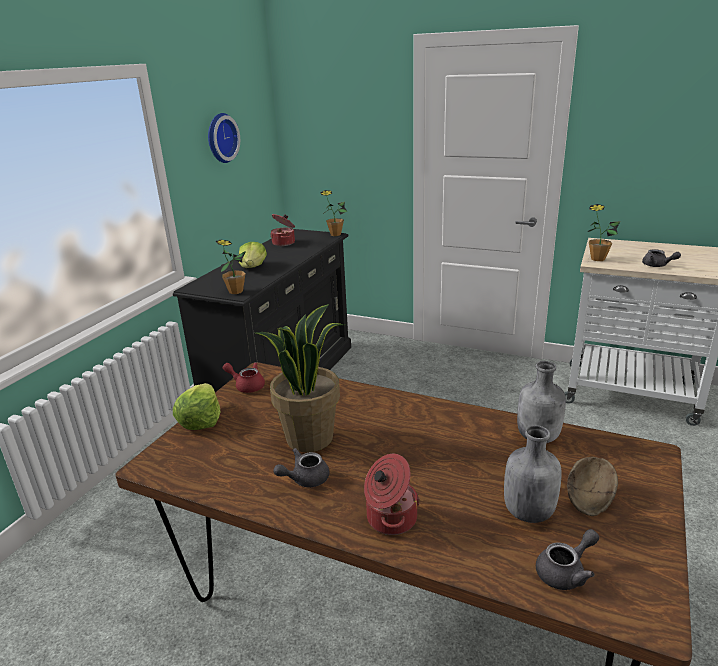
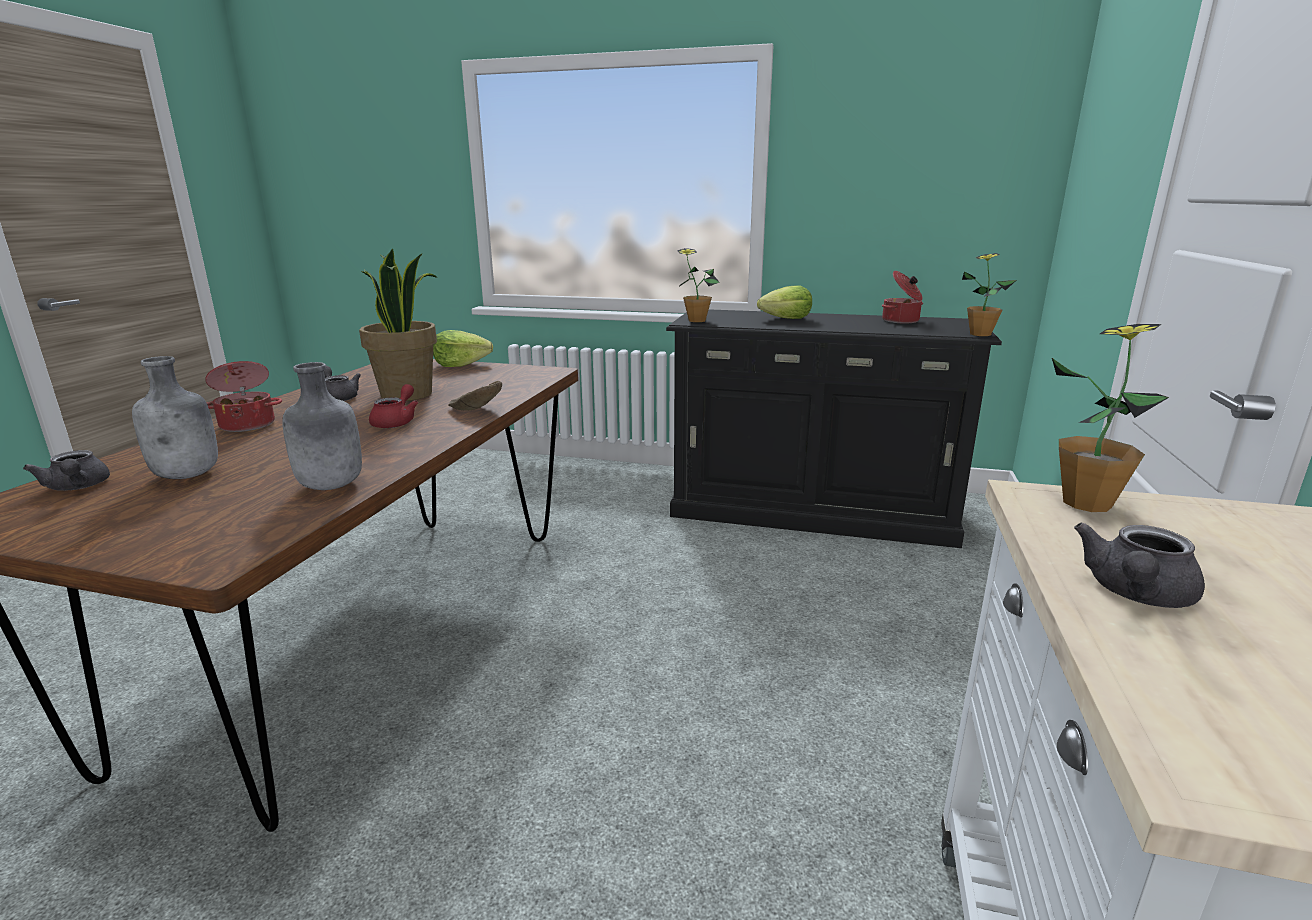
camera: 80 degrees right, 5 degrees down
(220, 138) = (894, 152): wall clock -> none
(247, 385) = (522, 370): red teapot -> red teapot (396, 422)
(588, 499) = (171, 506): brown bowl -> brown bowl (475, 409)

